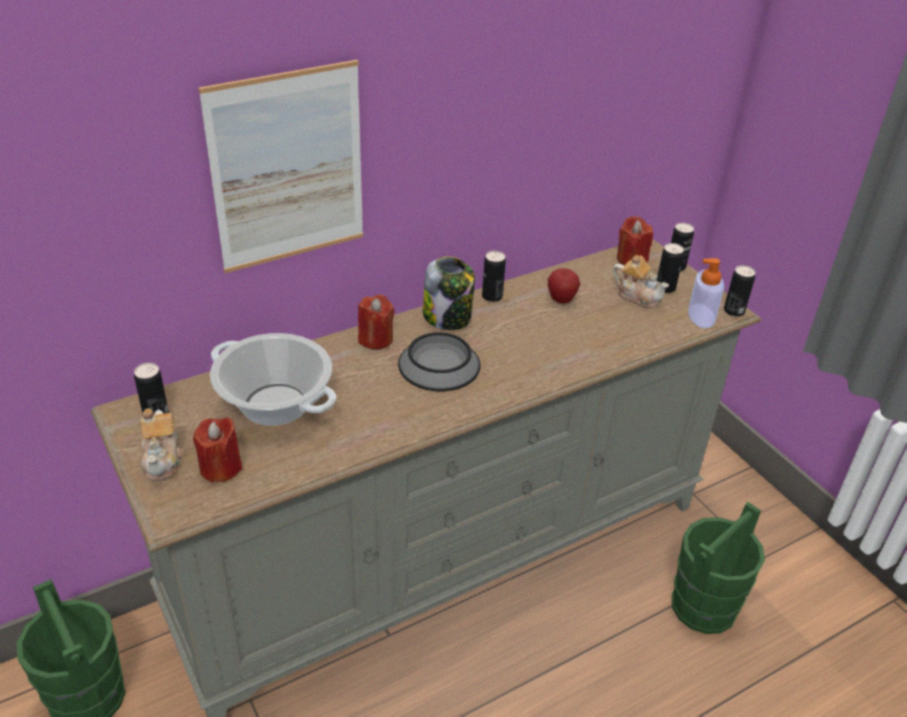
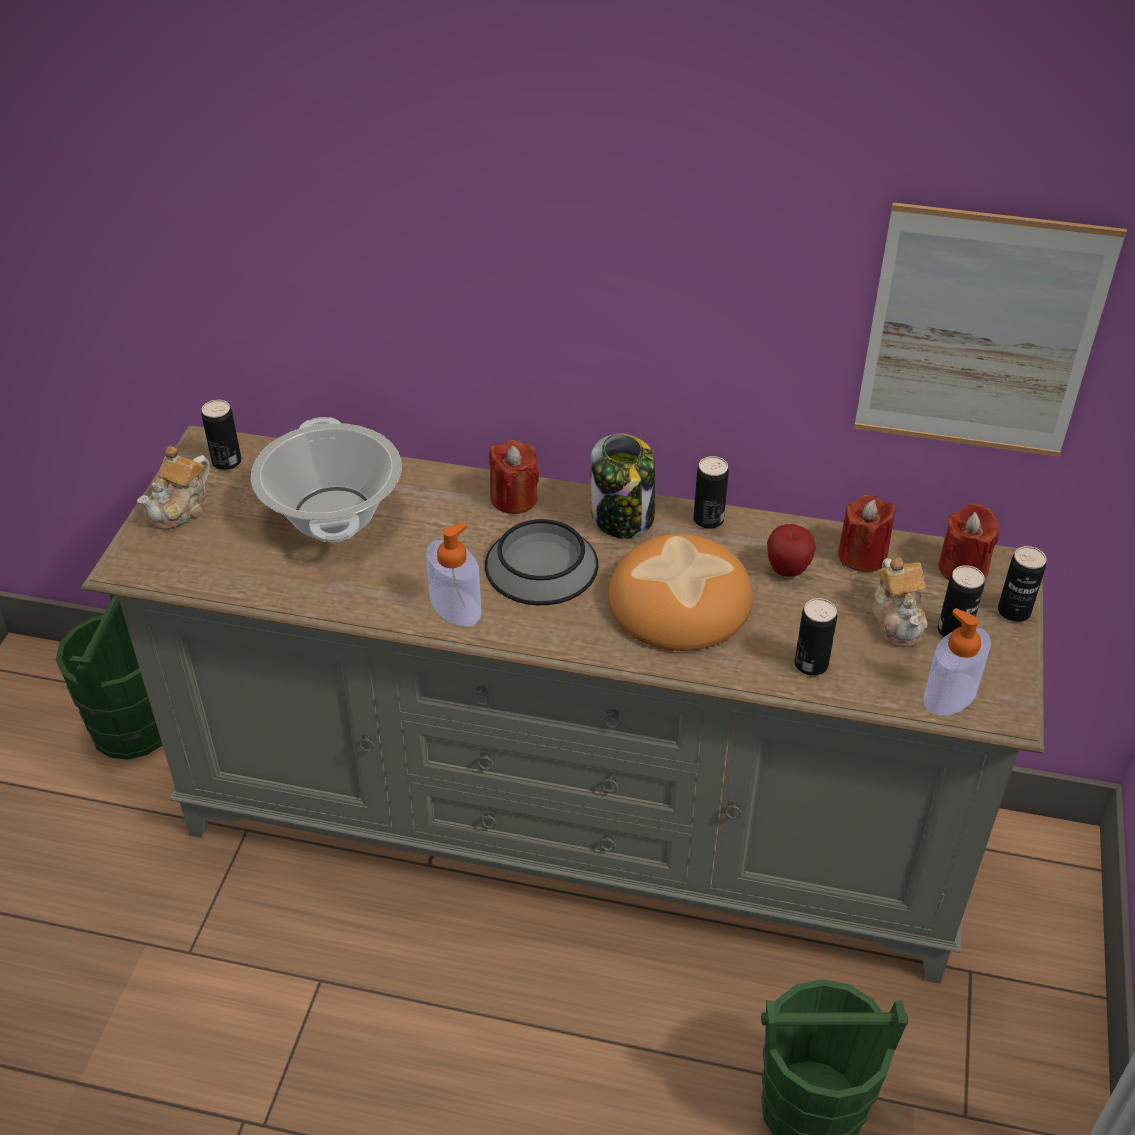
camera: 45 degrees right, 5 degrees up
(220, 468) = (214, 547): red candle -> red candle (862, 556)
(288, 168) = (434, 242): picture -> picture (980, 334)
(422, 412) = (455, 606): none -> soap dispenser
(532, 342) = (680, 600): none -> bread
(734, 311) = (1010, 715): can -> can (811, 664)

